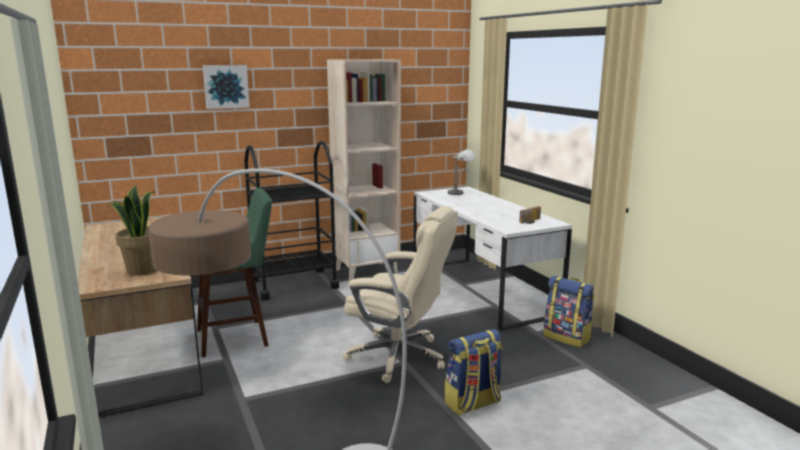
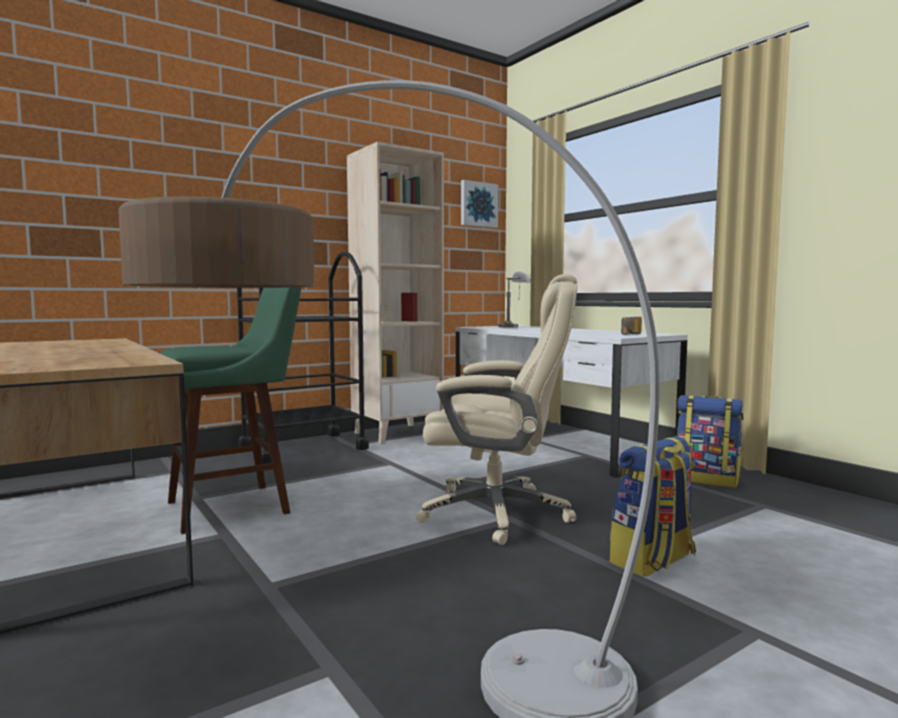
camera: 10 degrees left, 10 degrees down
(142, 270) = (88, 360): potted plant -> none
(226, 86) = (214, 173): picture -> picture (478, 204)

